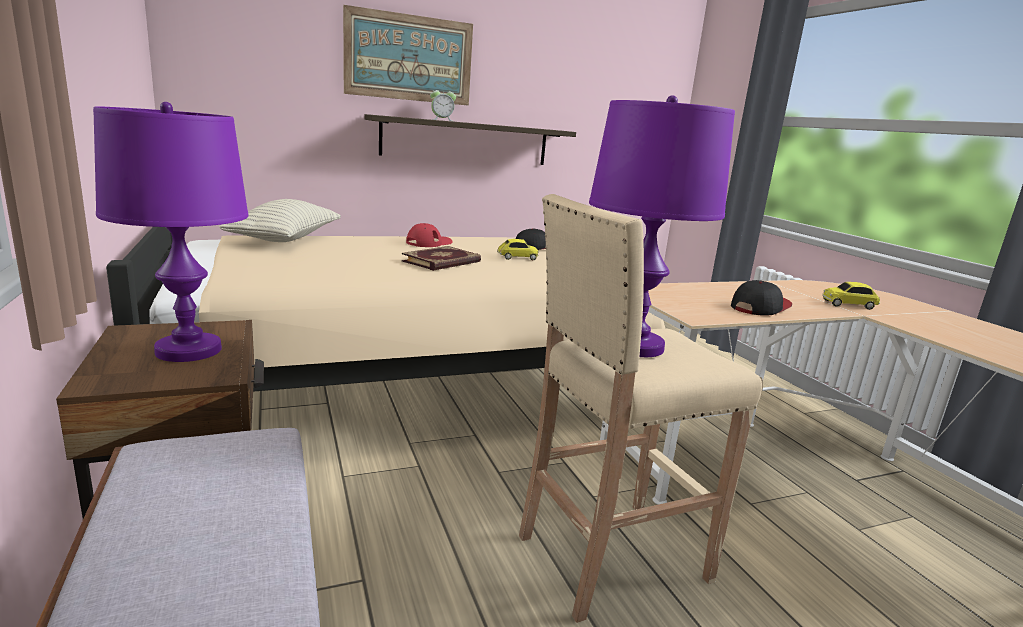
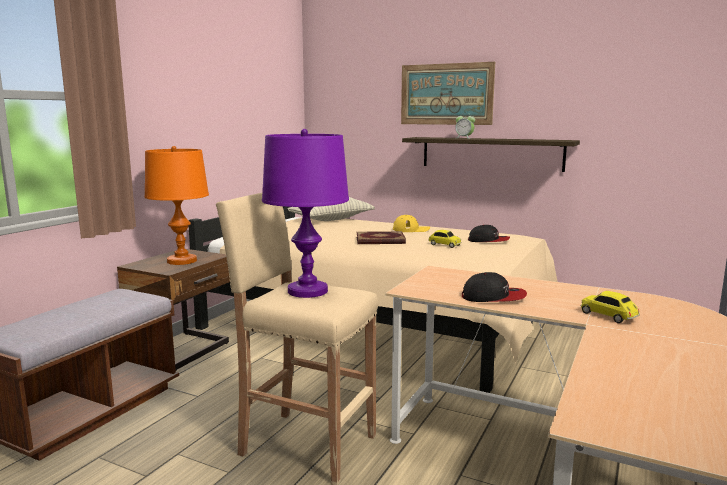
camera: 50 degrees right, 5 degrees down
(188, 350) = (181, 261): purple table lamp -> orange table lamp
(429, 243) = (411, 229): red cap -> yellow cap

